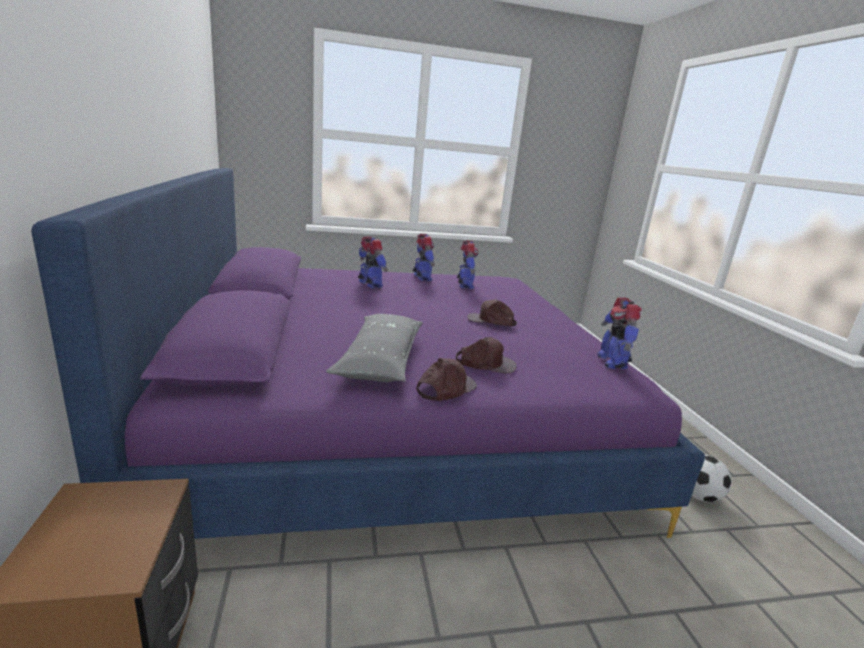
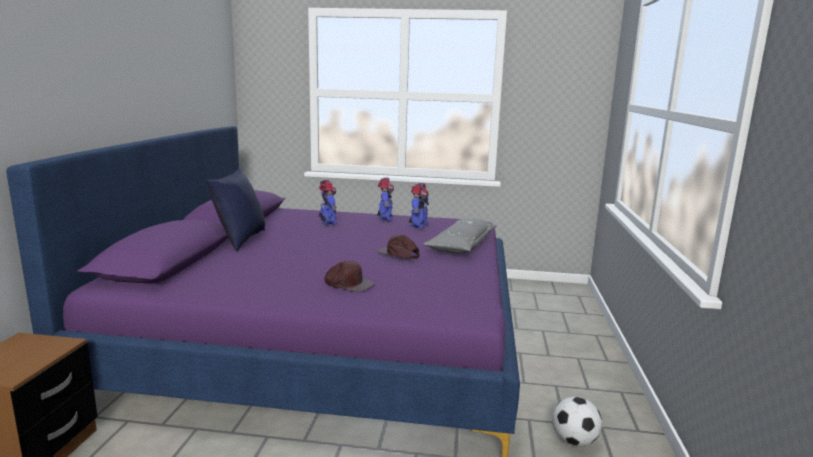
camera: 20 degrees right, 5 degrees down
(294, 312) = (240, 240): none -> blue pillow
(380, 360) = (265, 275): grey pillow -> grey pillow (461, 245)
(445, 387) = (291, 297): brown cap -> none
(612, 362) = (472, 291): toy robot -> none

